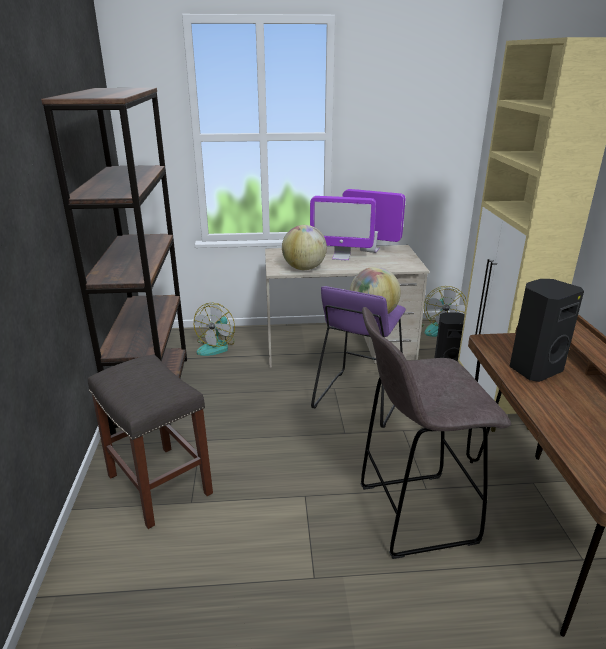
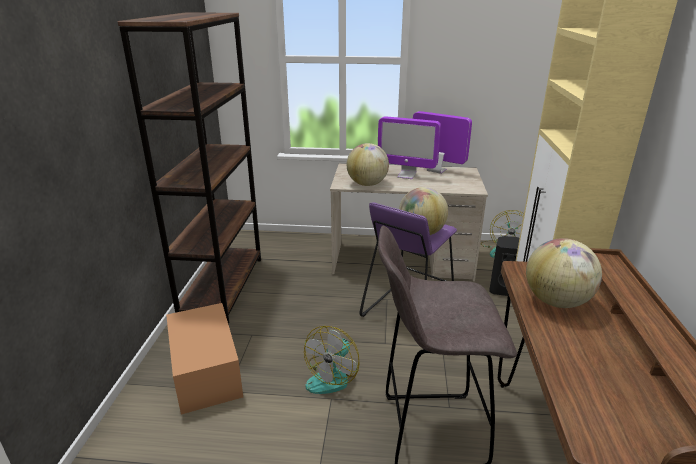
camera: 10 degrees right, 0 degrees up
(161, 485) = (206, 371): grey stool -> cardboard box
(216, 346) = (290, 250): fan -> fan (333, 376)
(533, 369) = (556, 301): black speaker -> globe

